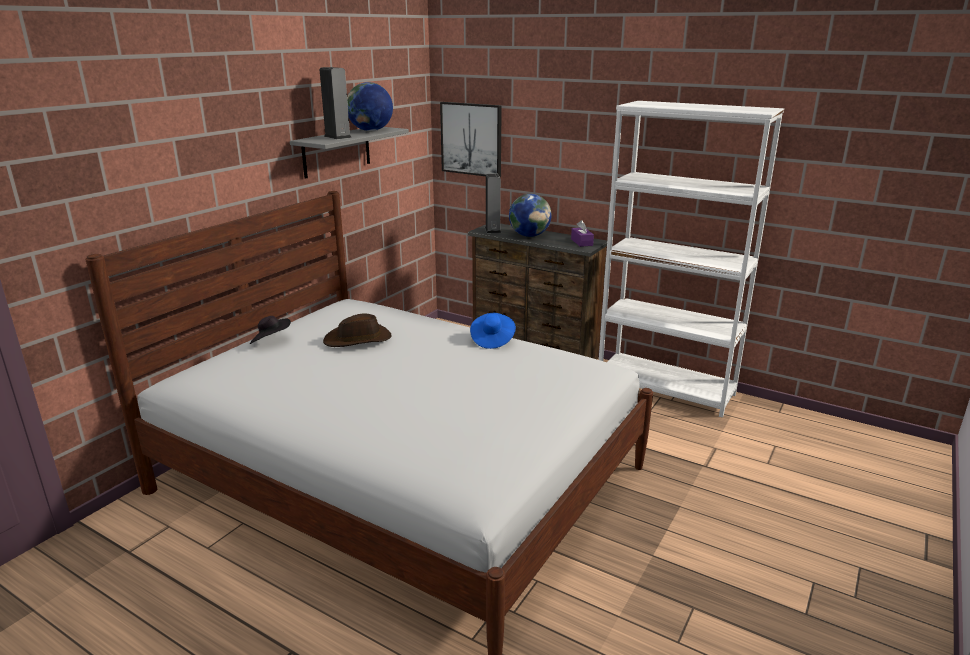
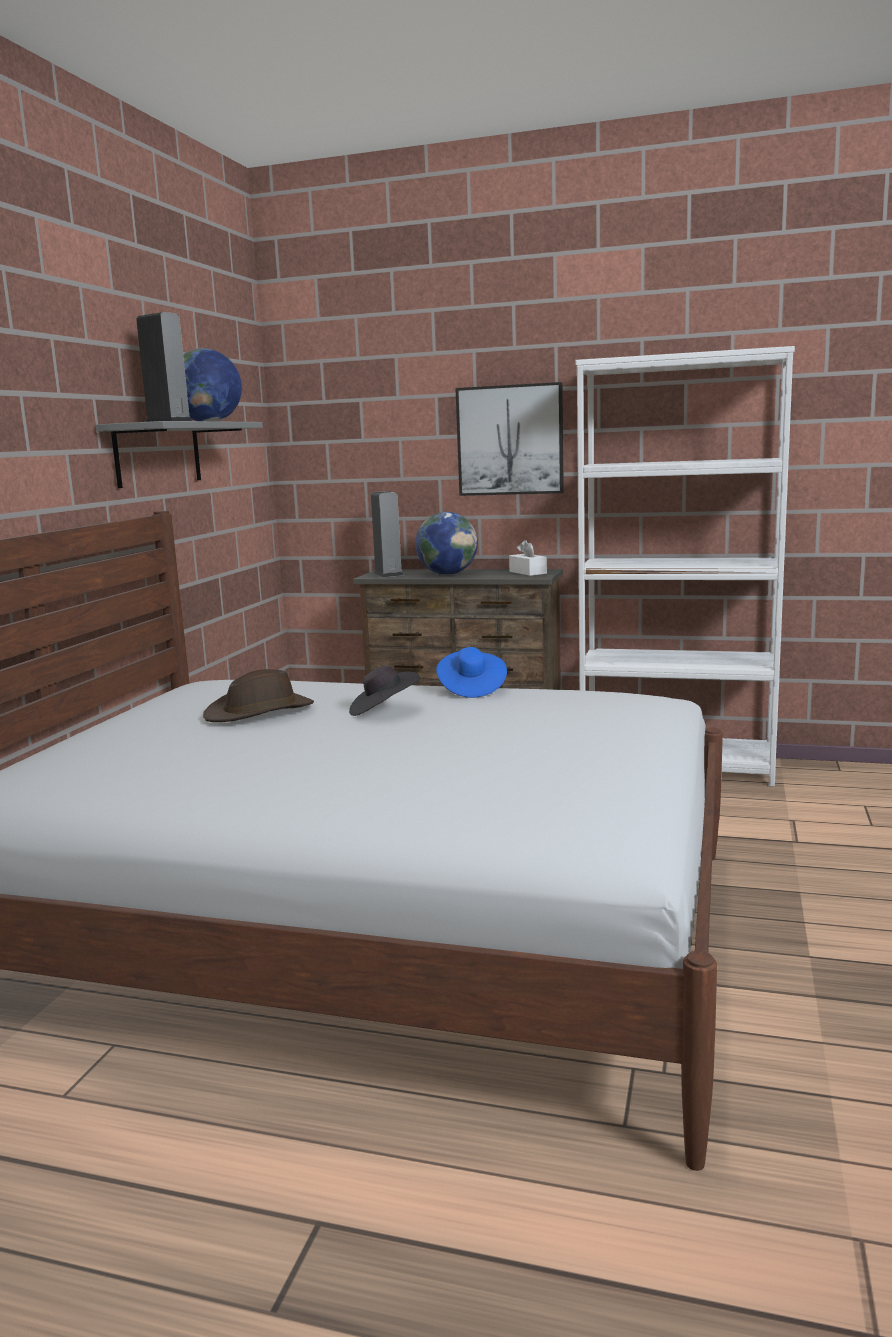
camera: 15 degrees left, 10 degrees down
(271, 341) = (107, 733): black hat -> black hat (383, 710)
(471, 139) = (337, 450): picture -> picture (510, 440)
(581, 242) = (528, 572): purple tissue box -> white tissue box

